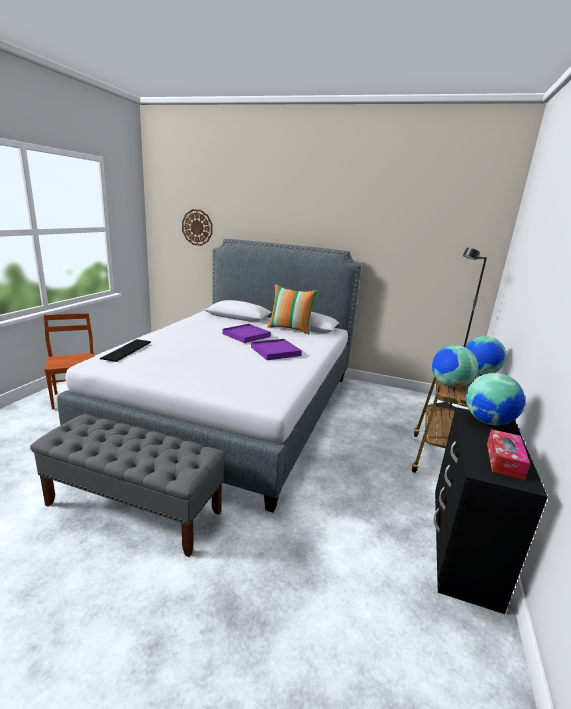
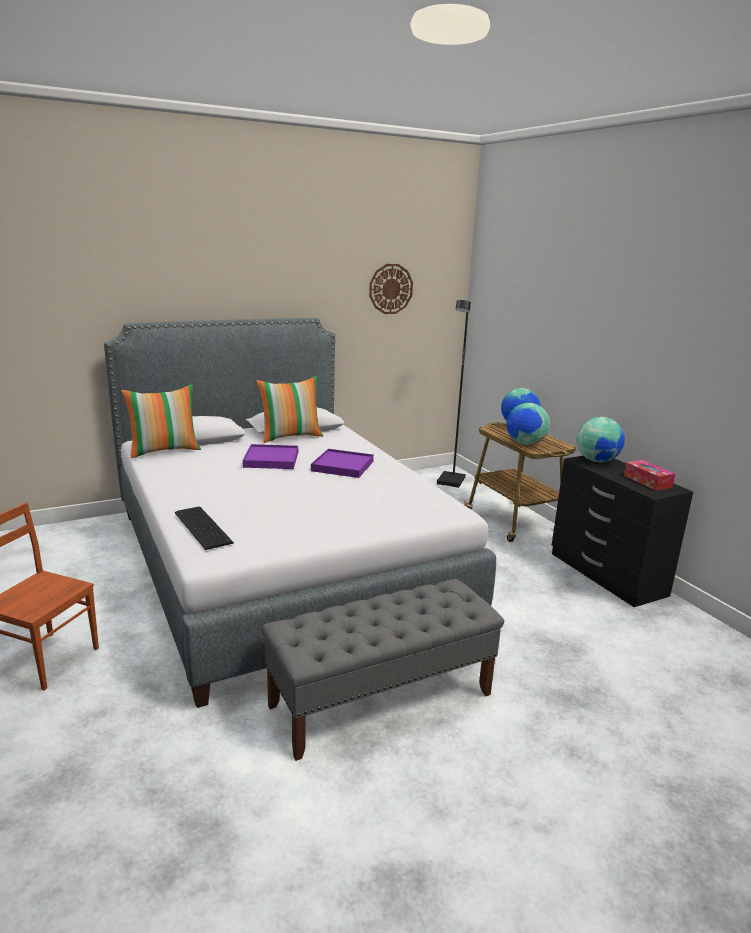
camera: 45 degrees left, 0 degrees up
(197, 227) = (56, 310): wall clock -> wall clock (390, 289)
(211, 316) = (164, 450): none -> pillow

